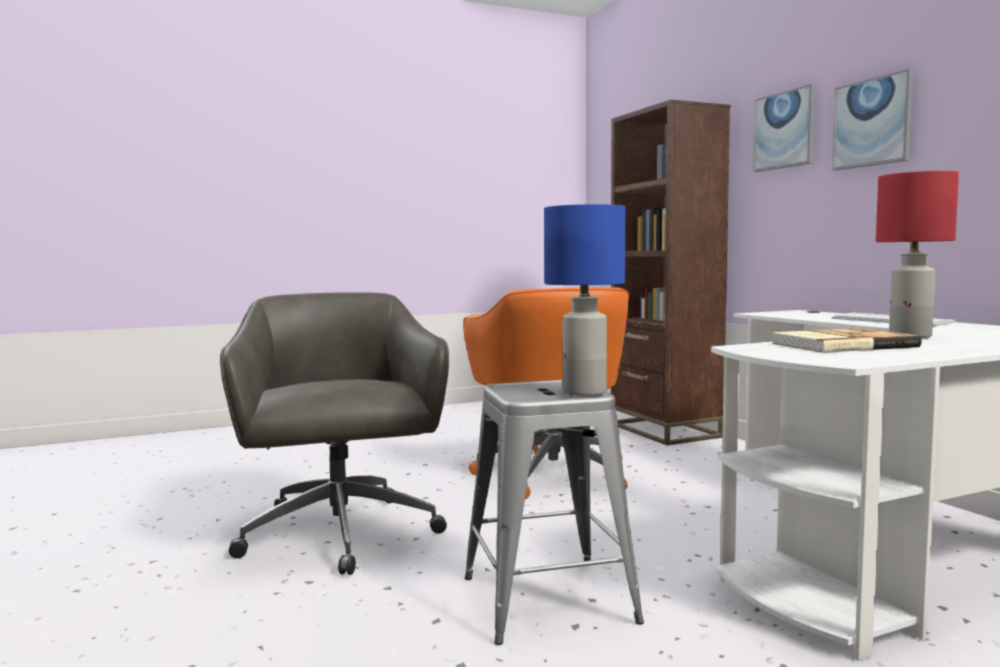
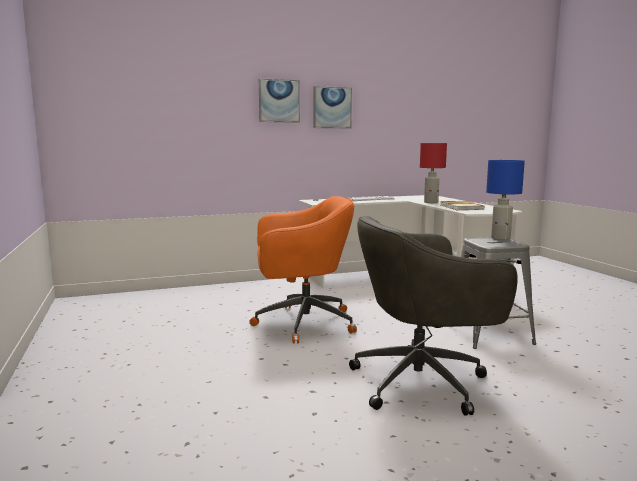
camera: 85 degrees left, 5 degrees up
(664, 430) = (220, 291): brown bookcase -> none

